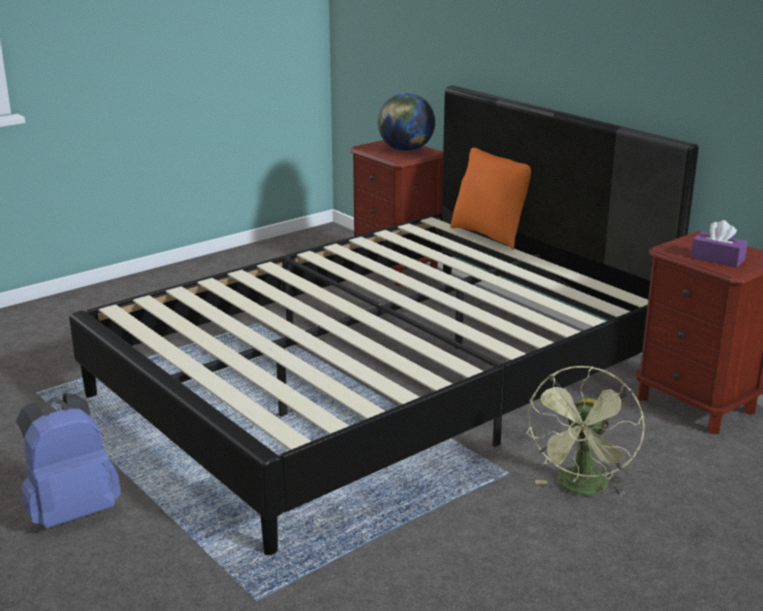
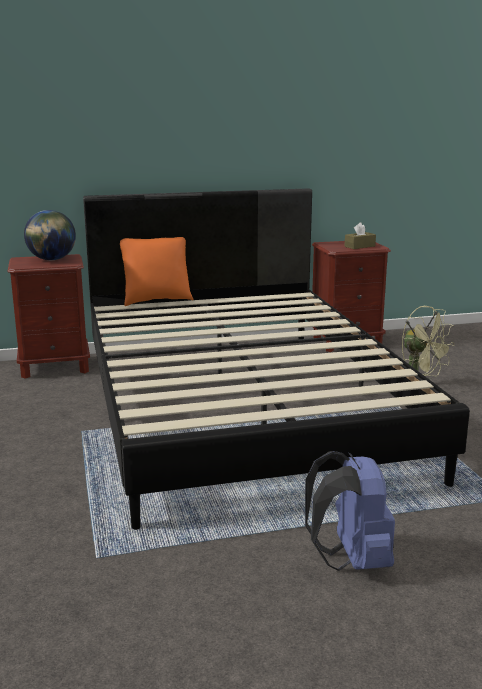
camera: 65 degrees left, 5 degrees down
(717, 259) = (359, 246): purple tissue box -> brown tissue box

